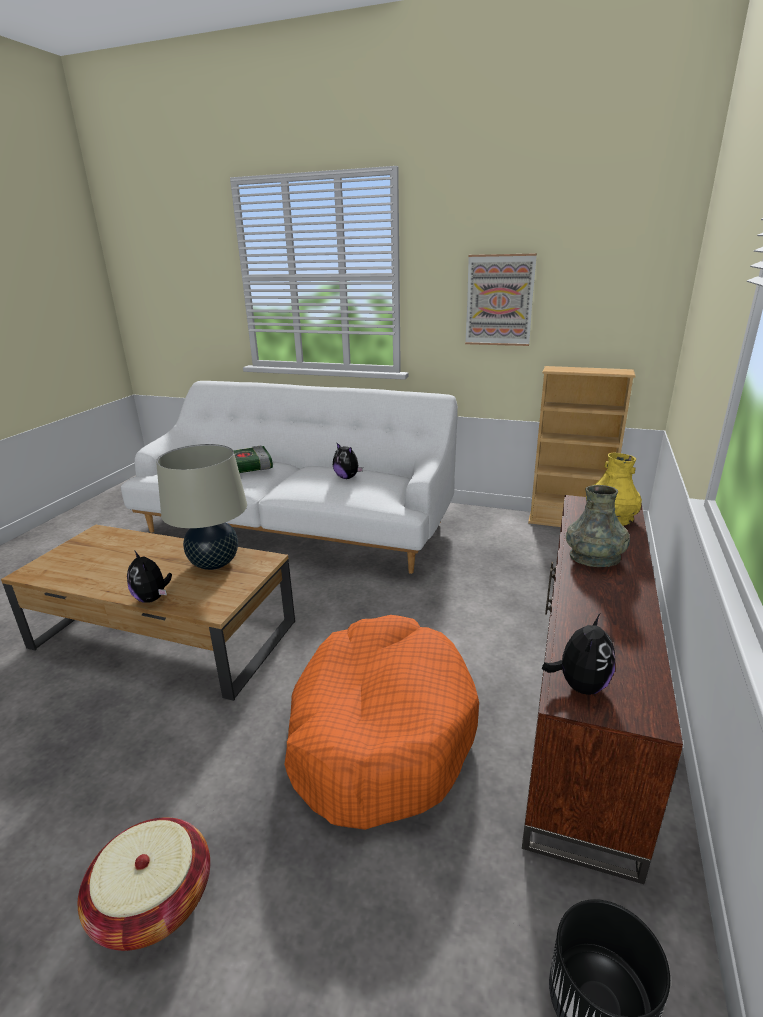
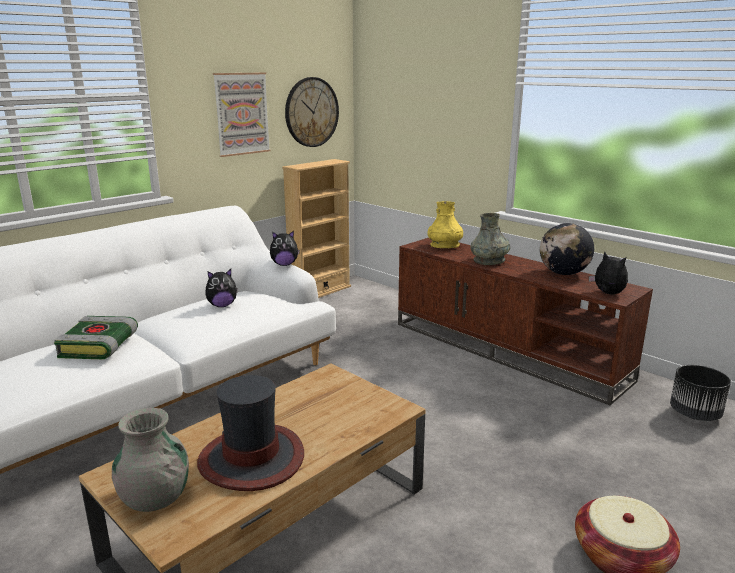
camera: 65 degrees left, 5 degrees down
(70, 553) = (155, 498): none -> grey vase
(119, 569) = (252, 459): none -> hat
(153, 598) = (346, 440): plush toy -> plush toy (284, 264)
(214, 563) = (307, 399): beige table lamp -> none
(380, 731) = (499, 426): orange dog bed -> none
(605, 305) = (311, 112): none -> wall clock
(627, 627) = (563, 273): none -> globe

